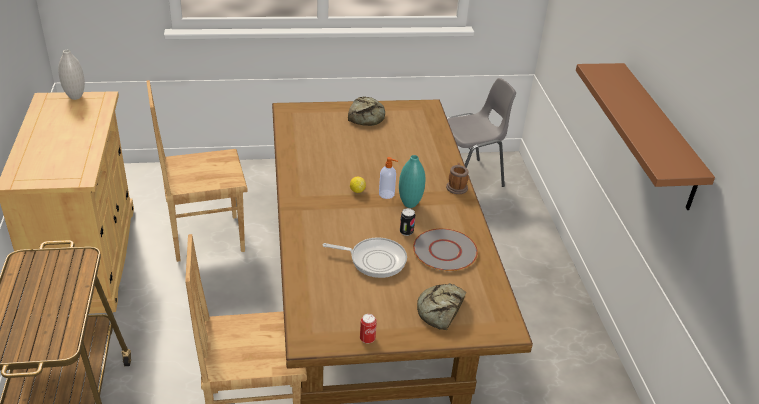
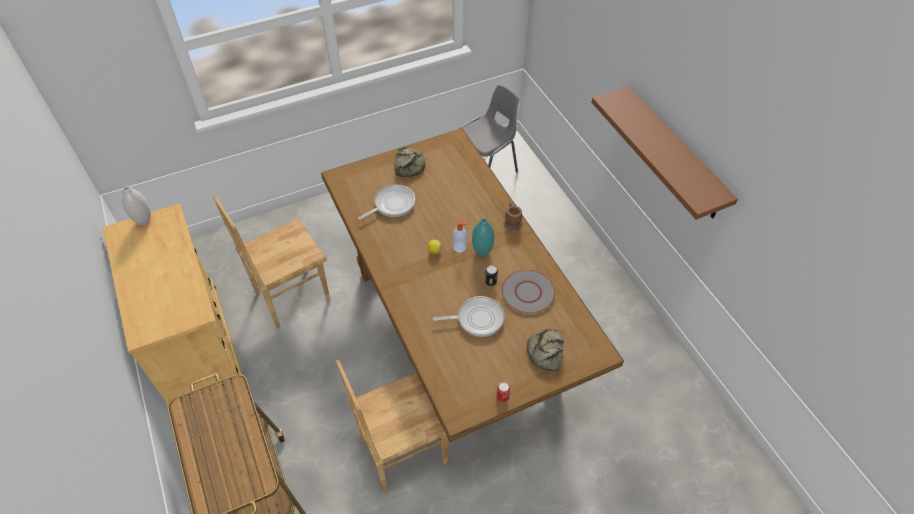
camera: 15 degrees left, 15 degrees up
(331, 143) = (392, 204): none -> frying pan

